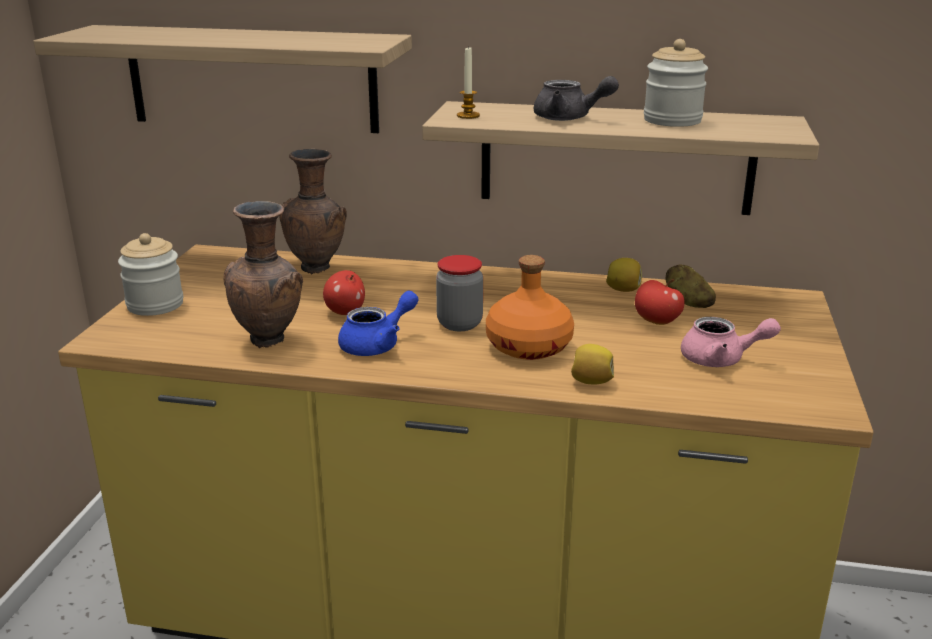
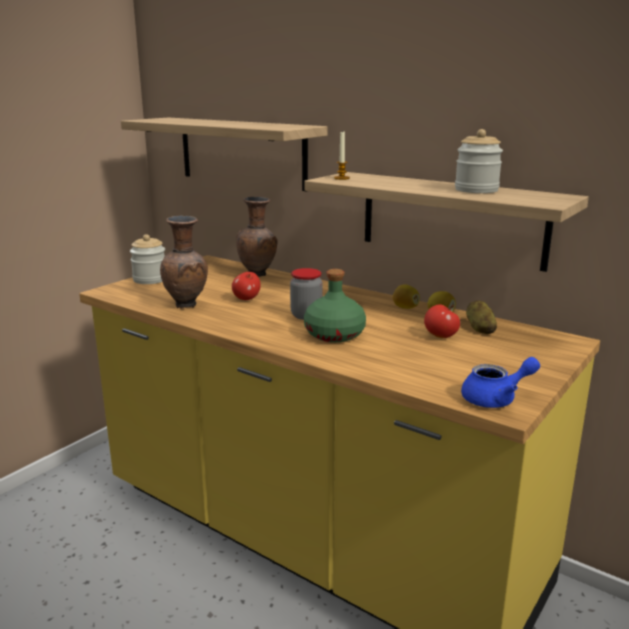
camera: 25 degrees right, 5 degrees down
(378, 344) = (244, 317): blue teapot -> blue teapot (496, 399)
(529, 346) = (334, 334): orange bottle -> green bottle
(569, 118) = (405, 184): grey teapot -> none
(591, 382) = (350, 360): lemon -> lemon (405, 308)
(721, 359) = (460, 365): pink teapot -> none

